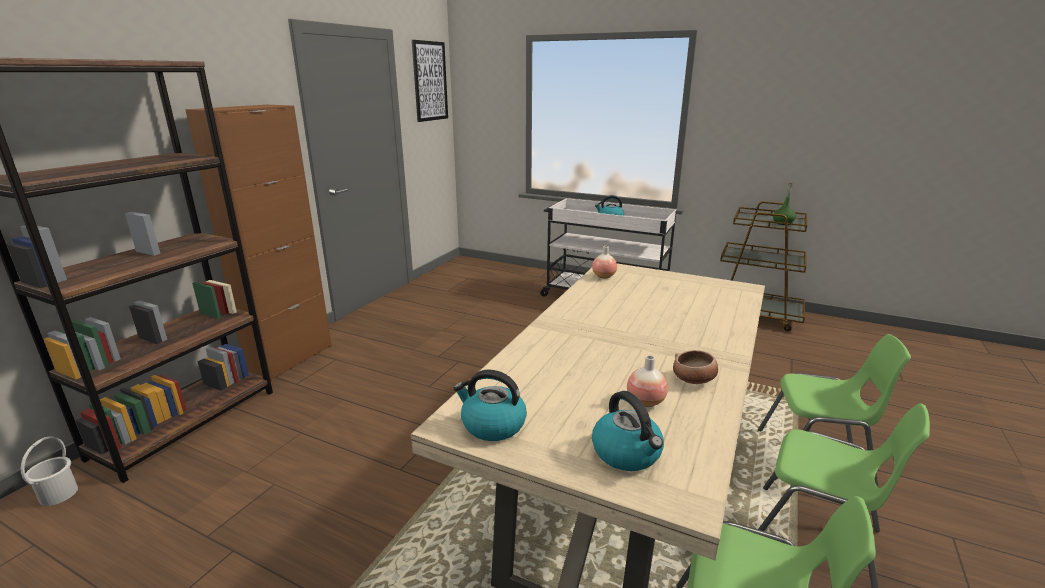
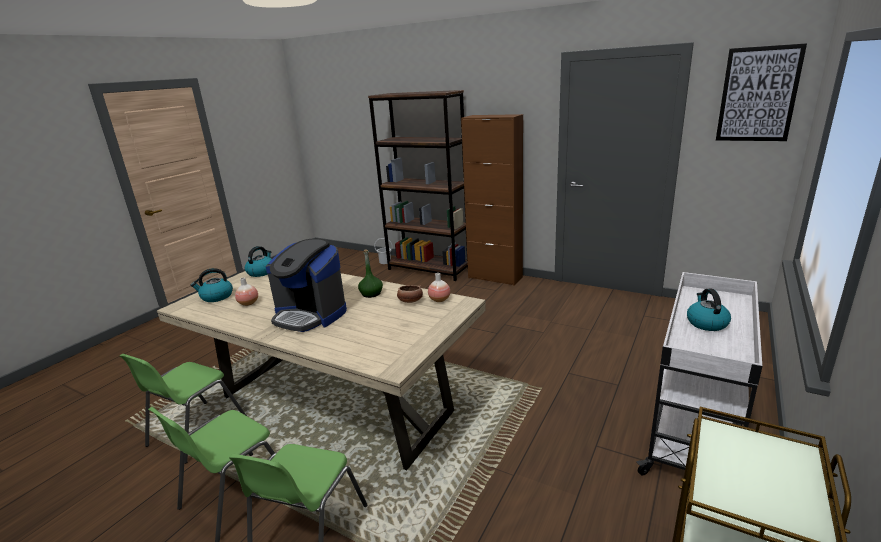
camera: 95 degrees right, 0 degrees up
(665, 339) = (310, 315): none -> coffee machine
(694, 380) = (256, 318): bowl -> bowl (410, 301)
(782, 223) = (746, 493): green bottle -> green bottle (371, 293)

